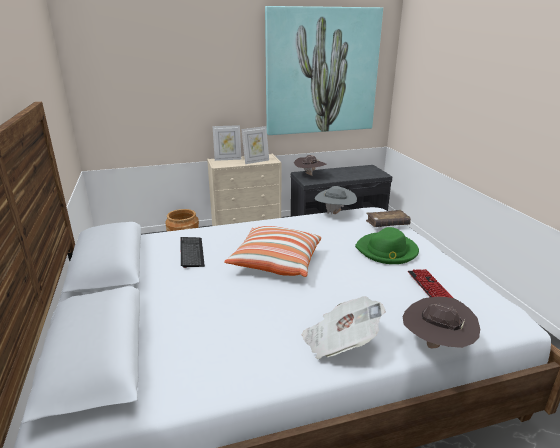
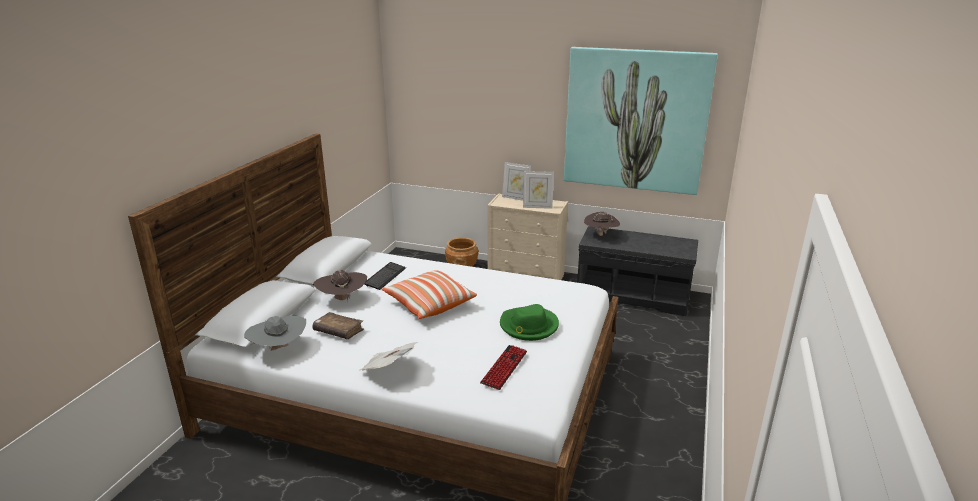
camera: 35 degrees right, 0 degrees up
(335, 213) = (541, 280): grey hat -> grey hat (279, 349)
(387, 224) = (571, 304): brown book -> brown book (338, 331)
(435, 345) = (445, 398): brown hat -> brown hat (342, 299)

